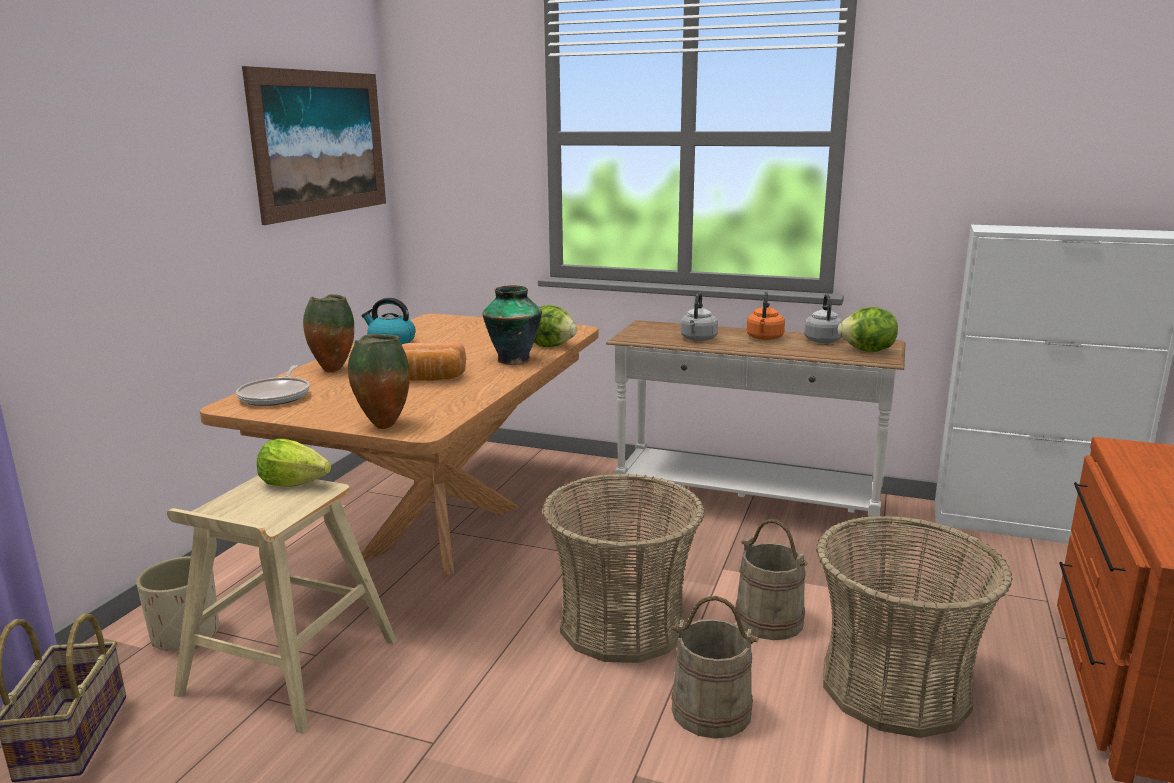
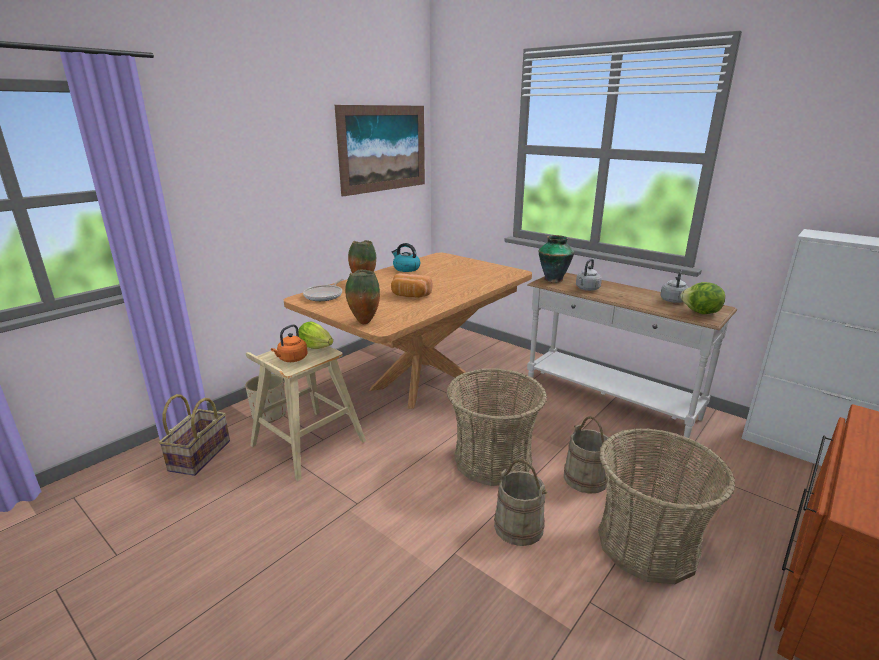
camera: 20 degrees right, 5 degrees up
(513, 360) = (465, 289): vase -> vase (553, 279)
(551, 346) = (494, 282): lettuce -> none
(764, 338) = (633, 294): orange kettle -> orange kettle (291, 359)

